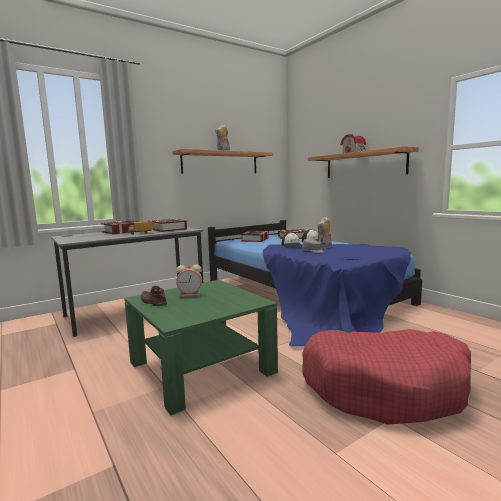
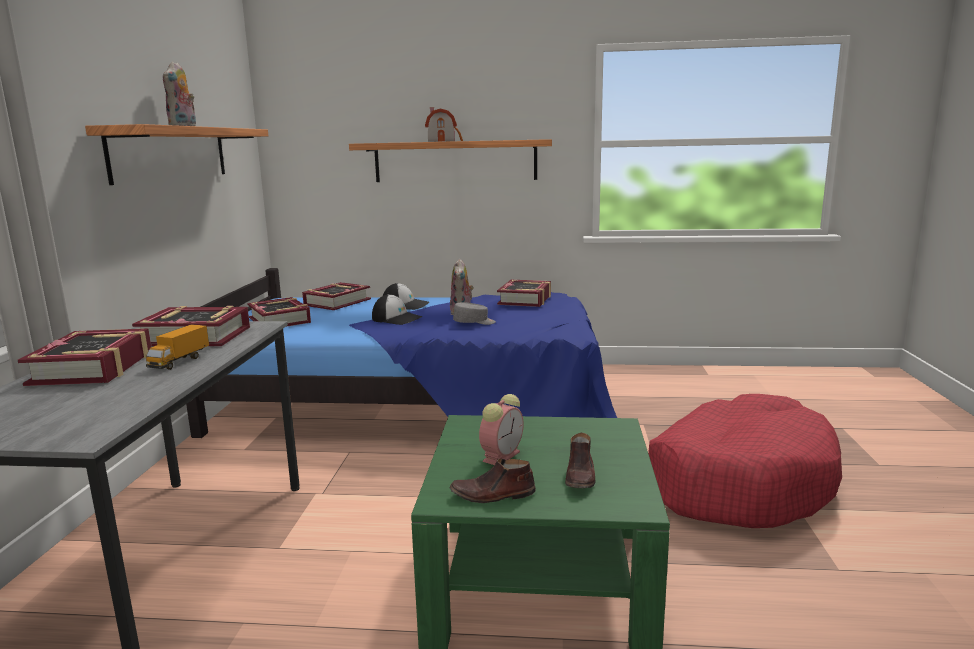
camera: 50 degrees left, 5 degrees up
(189, 309) = (580, 476): none -> brown shoe
(373, 248) = (525, 299): none -> book

